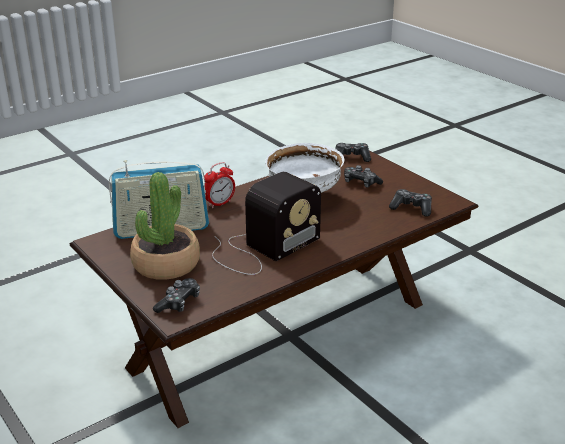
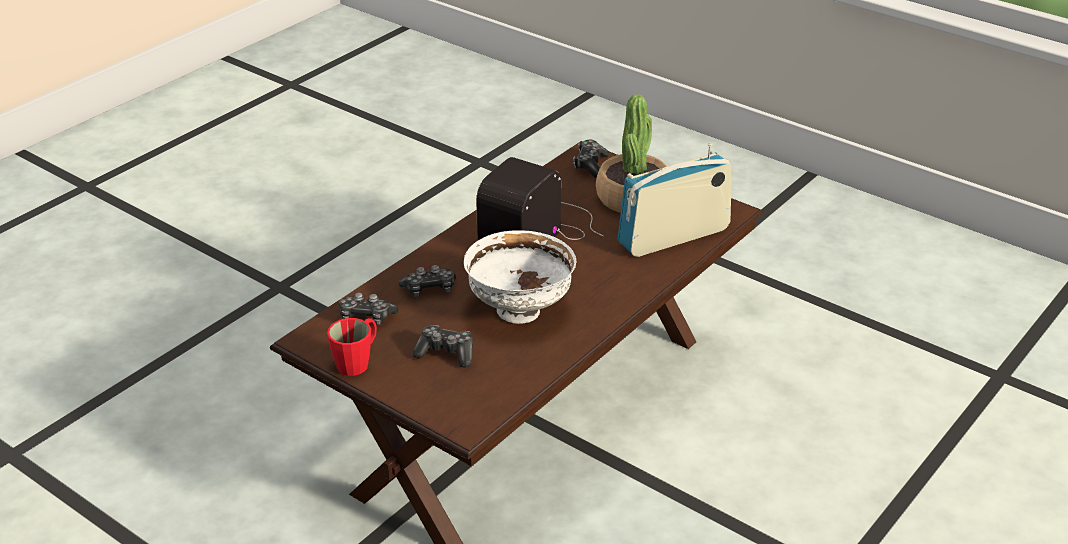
camera: 165 degrees right, 5 degrees up
(219, 203) = (629, 283): alarm clock -> none
(351, 158) = (474, 409): game controller -> game controller (429, 289)
(418, 186) = (357, 361): none -> red mug

